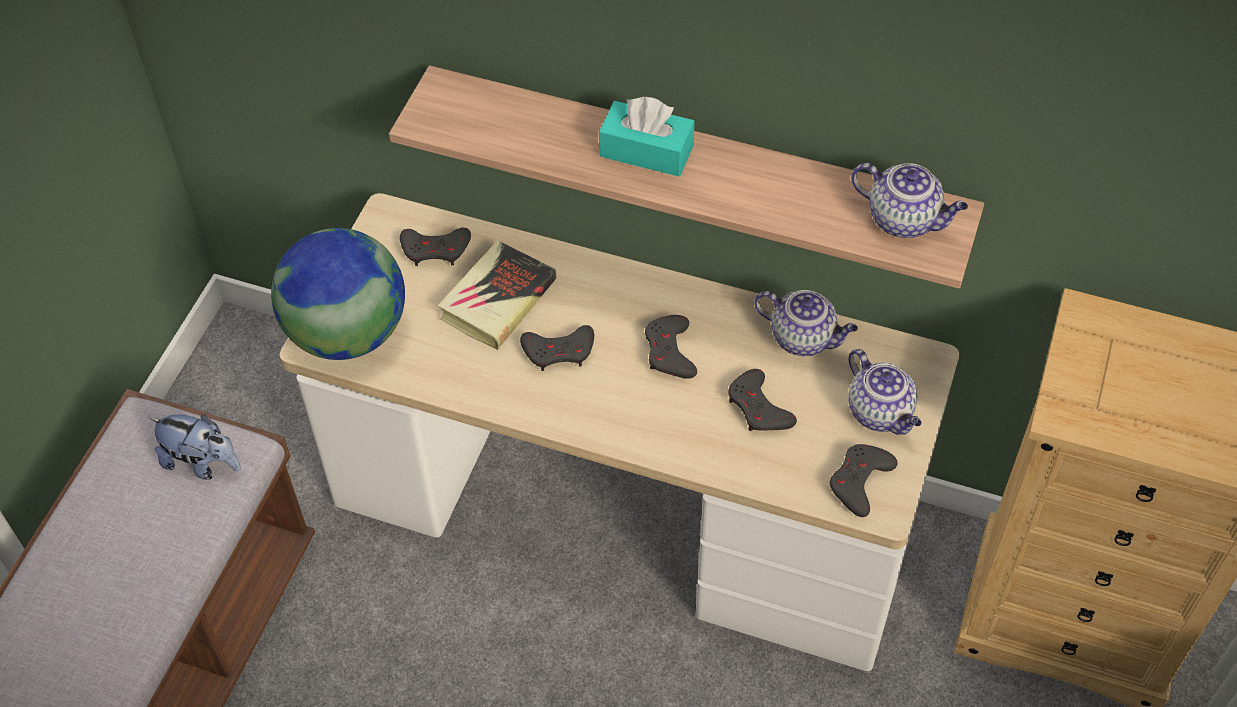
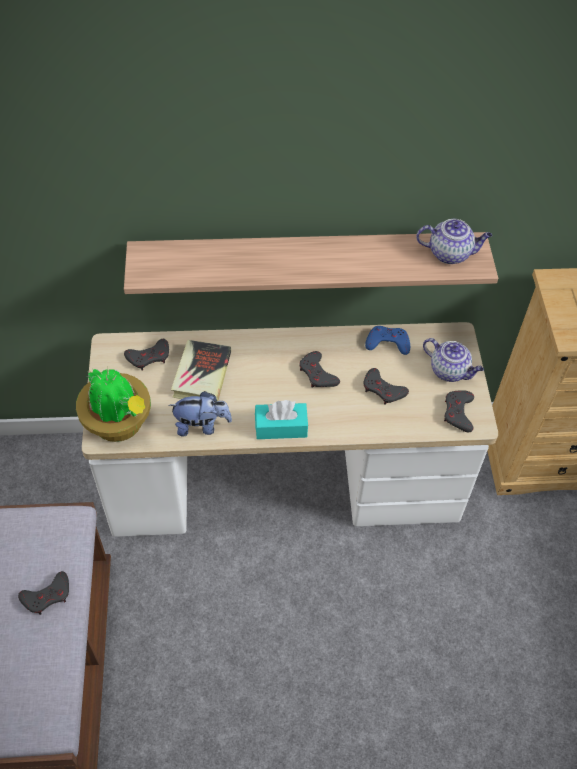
camera: 25 degrees left, 0 degrees up
(202, 463) = (50, 535): plush toy -> plush toy (201, 425)
(348, 333) = (119, 424): globe -> potted plant
(559, 351) = (253, 394): grey game controller -> grey game controller (47, 596)
(646, 151) = (286, 256): turquoise tissue box -> turquoise tissue box (281, 427)
(804, 338) = (387, 343): teapot -> blue game controller

